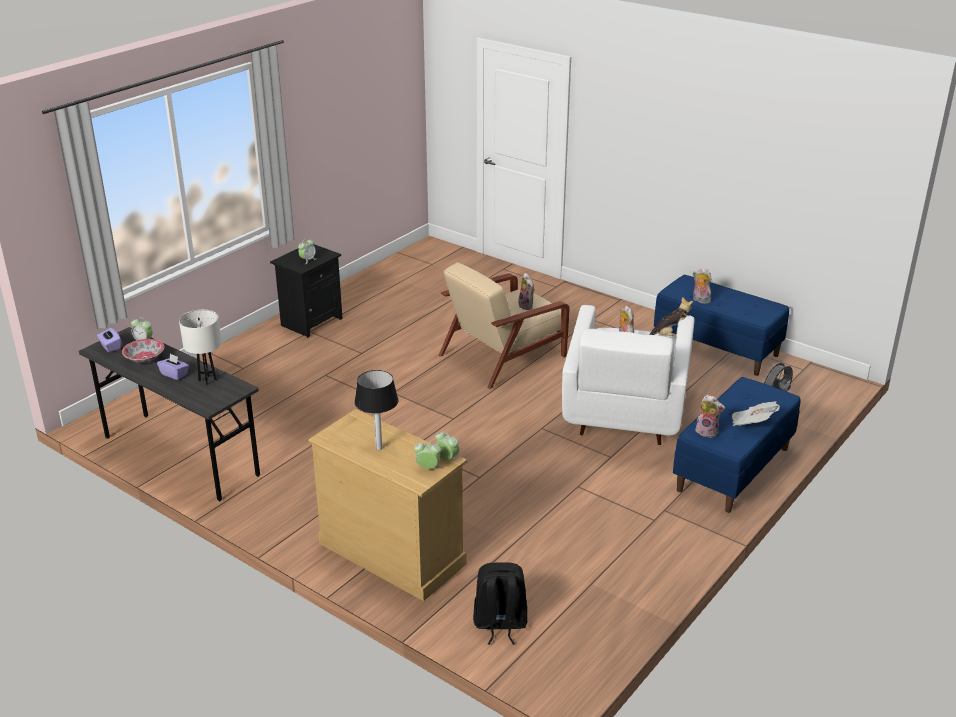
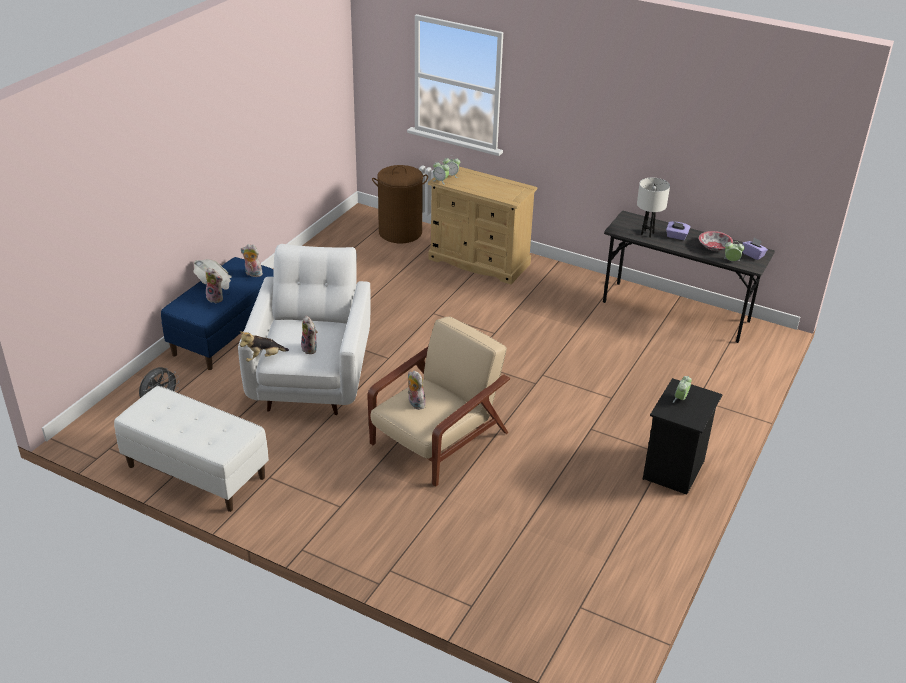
camera: 170 degrees right, 5 degrees up
(379, 448) = (487, 184): table lamp -> none
(499, 624) = (400, 232): black backpack -> brown laundry basket
(700, 300) = (216, 419): plush toy -> plush toy (216, 298)
(717, 348) = (195, 472): blue bench -> white bench

